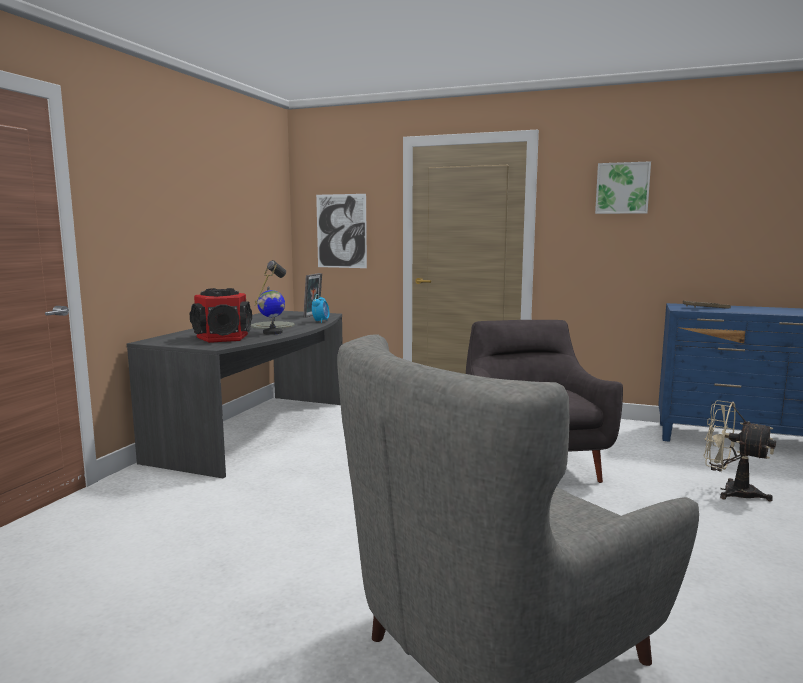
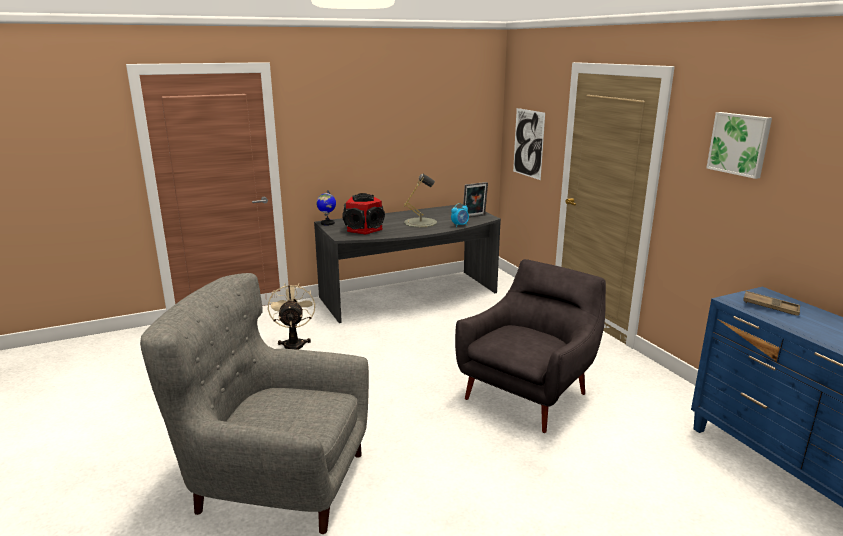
camera: 45 degrees right, 10 degrees up
(272, 332) = (401, 231): globe -> globe (327, 223)
(730, 491) = (637, 496): beige fan -> beige fan (294, 344)

